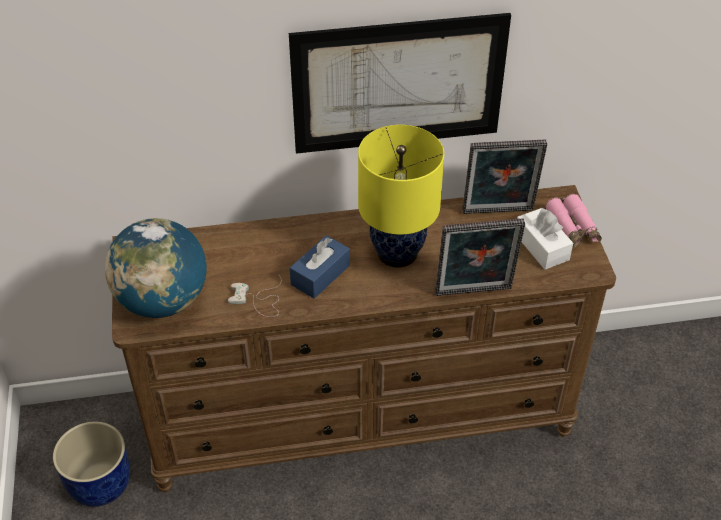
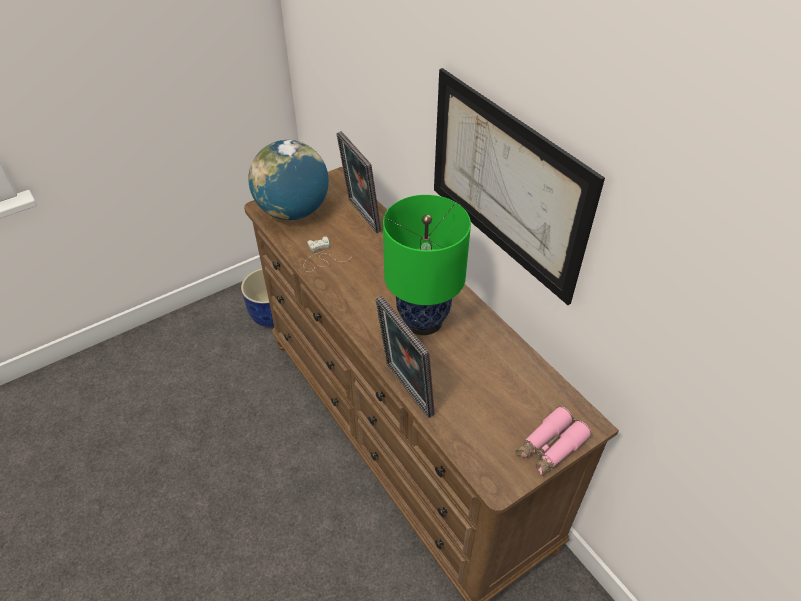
camera: 65 degrees right, 0 degrees up
(320, 275) = (367, 282): blue tissue box -> none
(397, 252) = (423, 320): yellow table lamp -> green table lamp
(498, 213) = (525, 377): picture frame -> picture frame (361, 216)
(541, 247) = (502, 427): white tissue box -> none

